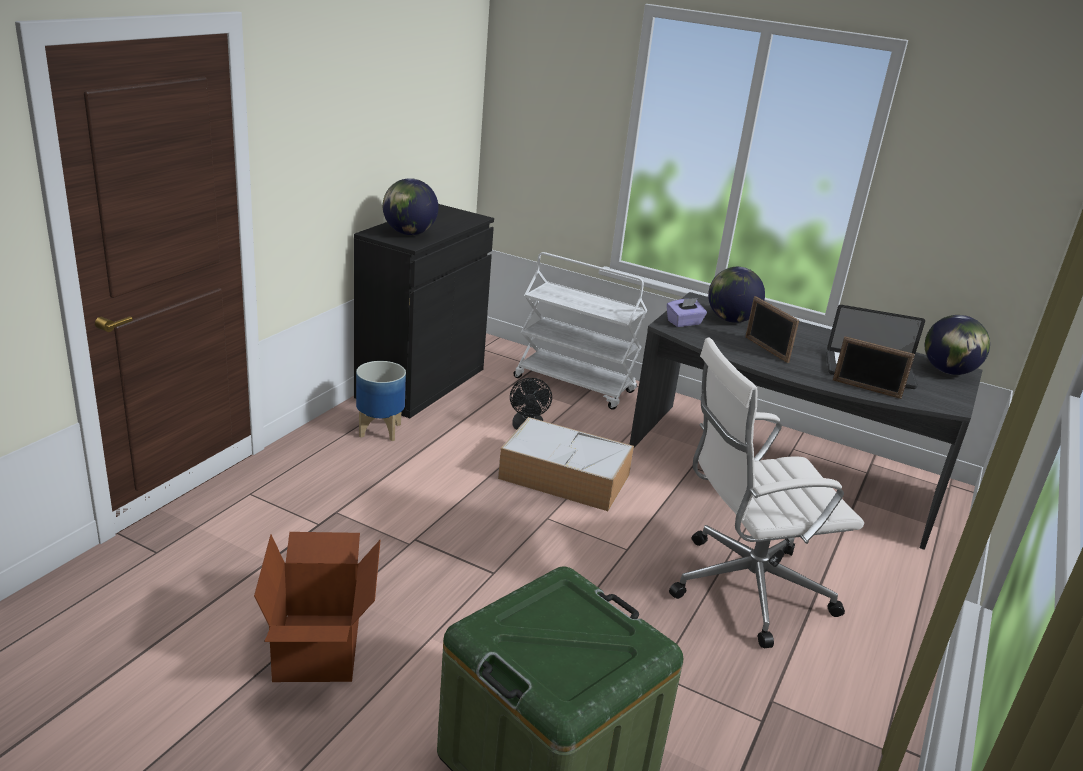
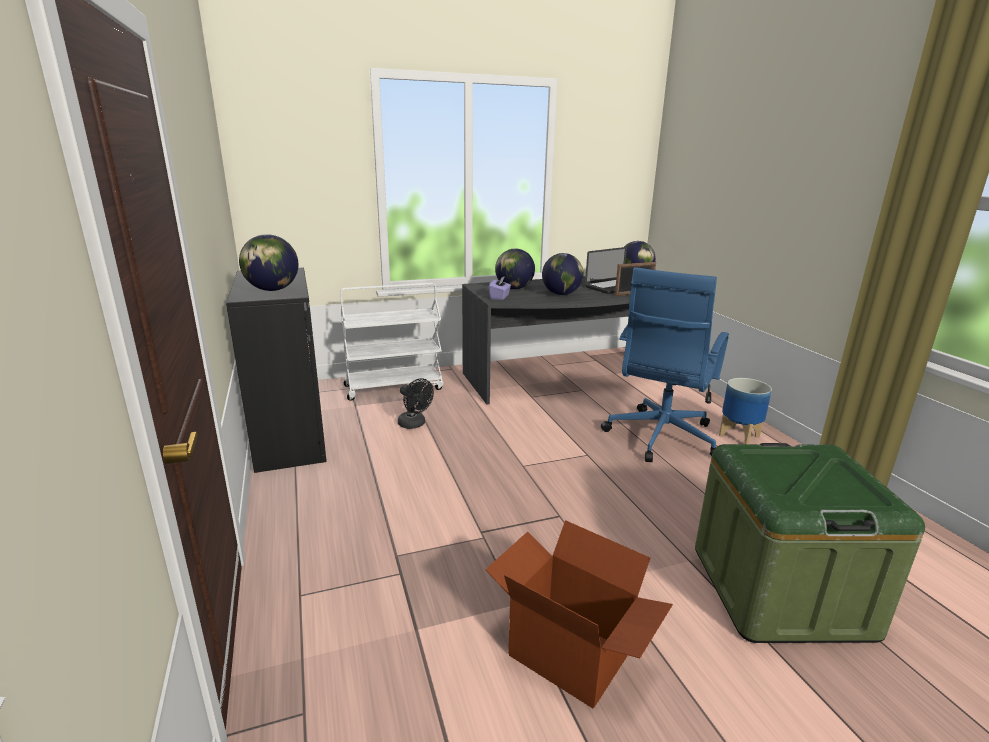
camera: 45 degrees left, 5 degrees down
(379, 430) = (319, 482): planter -> planter (739, 436)
(566, 477) = (488, 438): storage box -> none
(744, 588) = (660, 438): white office chair -> blue office chair
(766, 349) = (561, 294): picture frame -> globe

